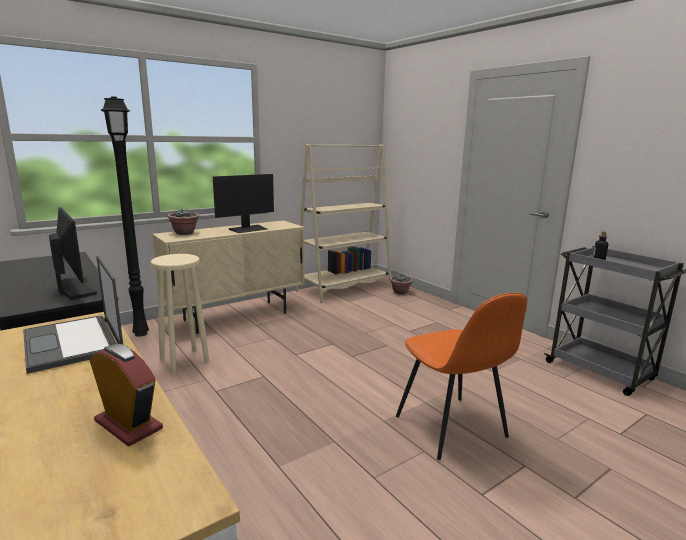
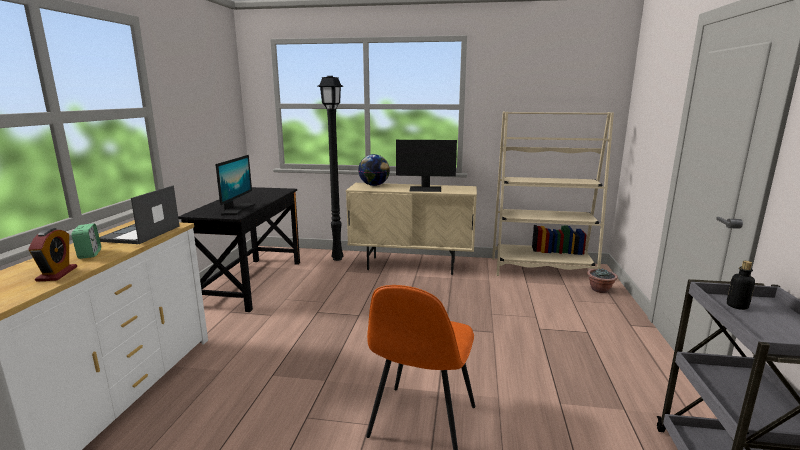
camera: 45 degrees right, 0 degrees up
(84, 388) = (89, 254): none -> alarm clock
(184, 360) = (332, 285): beige stool -> none
(185, 233) = (374, 185): potted plant -> globe

